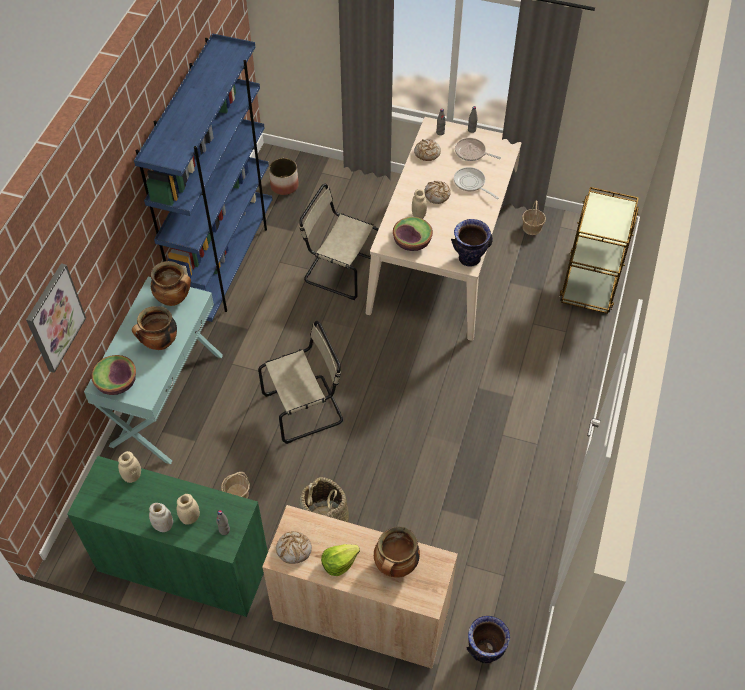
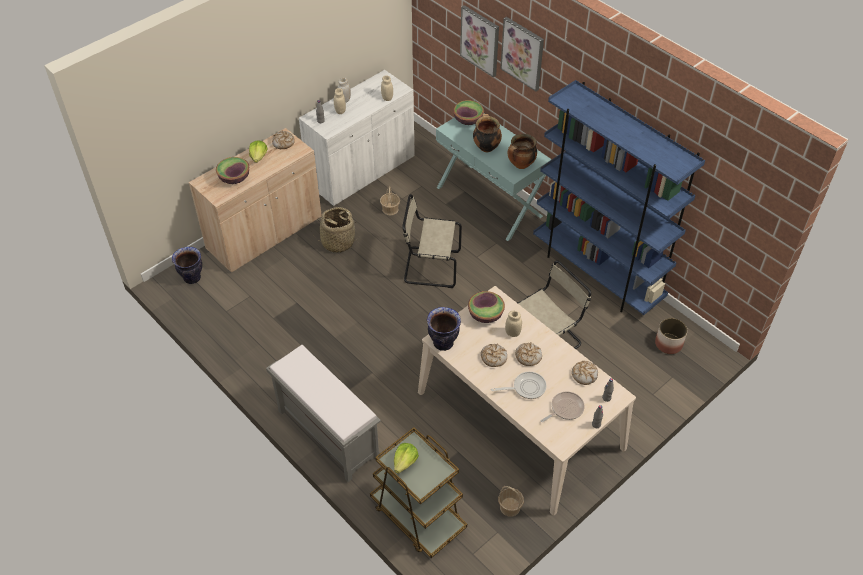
camera: 120 degrees right, 5 degrees down
(87, 240) = (522, 53): none -> picture
(184, 566) = (361, 171): green cabinet -> white cabinet
(306, 408) = (429, 267): beige chair -> beige chair turned 90 degrees clockwise
(396, 565) = (234, 178): cooking pot -> bowl
(457, 217) = (493, 357): none -> bread
(571, 387) = (327, 433): none -> grey bench
(611, 226) = (405, 462): none -> lettuce

